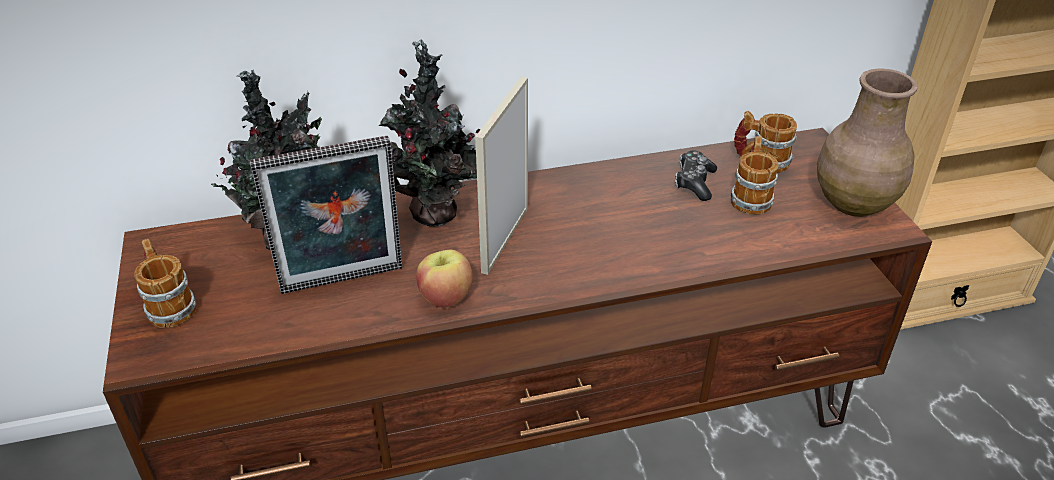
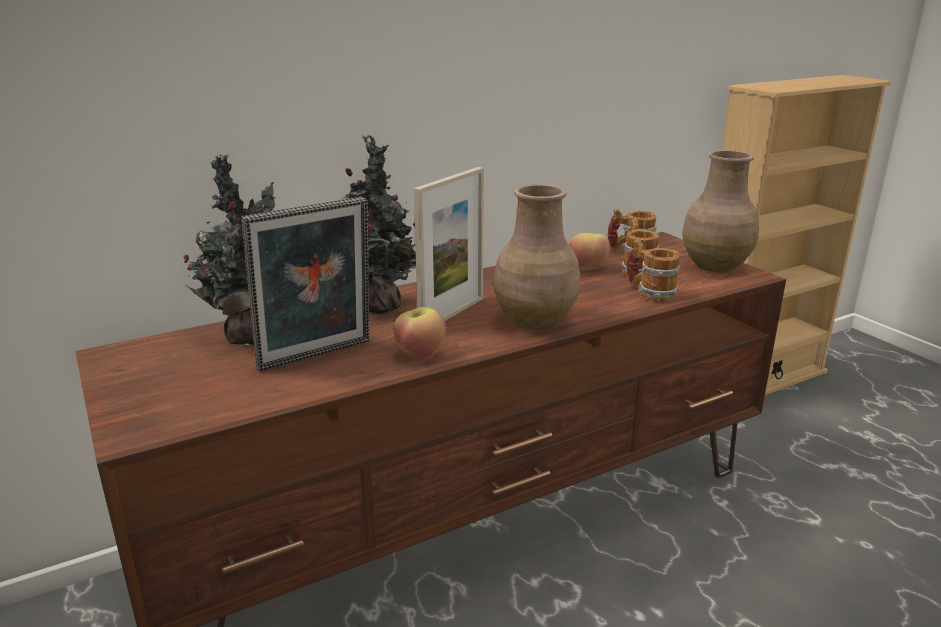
camera: 15 degrees left, 15 degrees down
(169, 305) = (146, 393): mug -> mug (650, 293)
(505, 239) = (452, 314): picture frame -> picture frame turned 150 degrees counterclockwise
(592, 266) = (536, 321): none -> brown vase
(694, 183) = (587, 267): game controller -> apple

